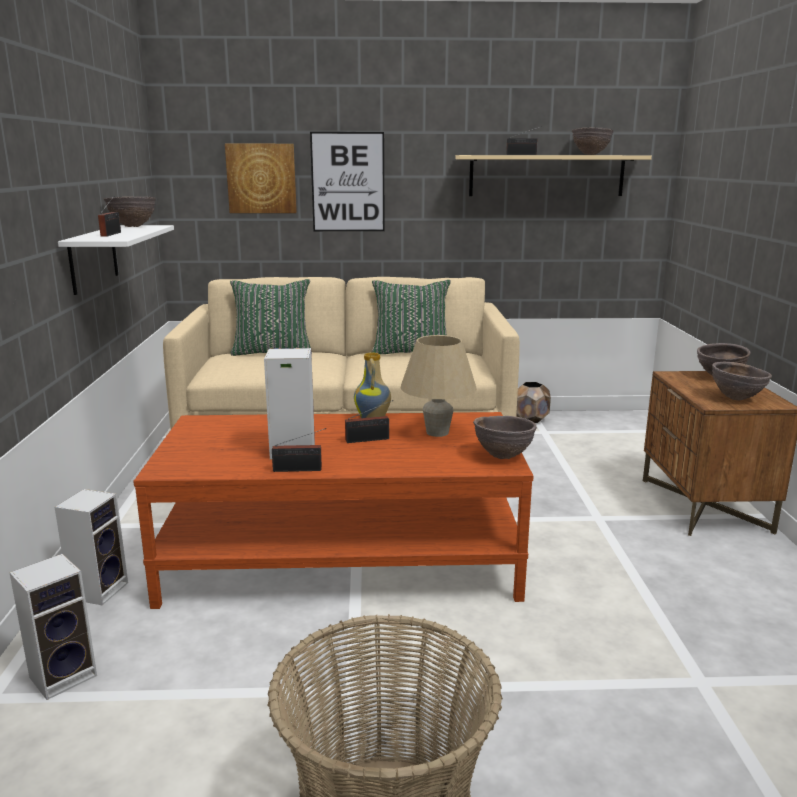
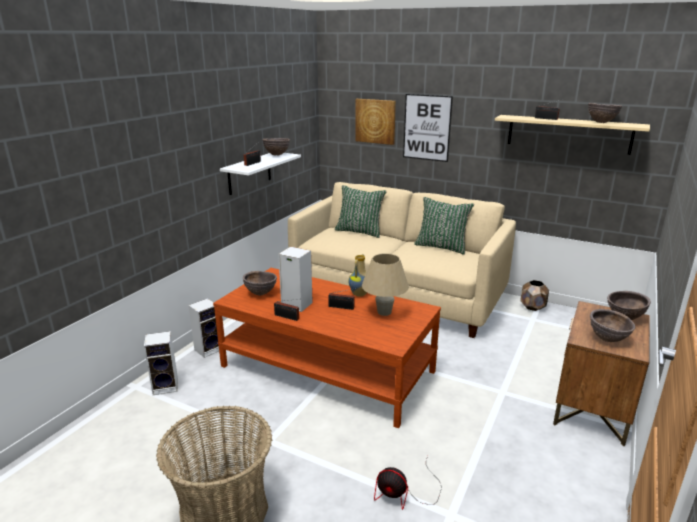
camera: 30 degrees right, 5 degrees up
(503, 456) = (400, 339): brown bowl -> brown bowl (260, 294)
(621, 680) = (405, 493): none -> fan

